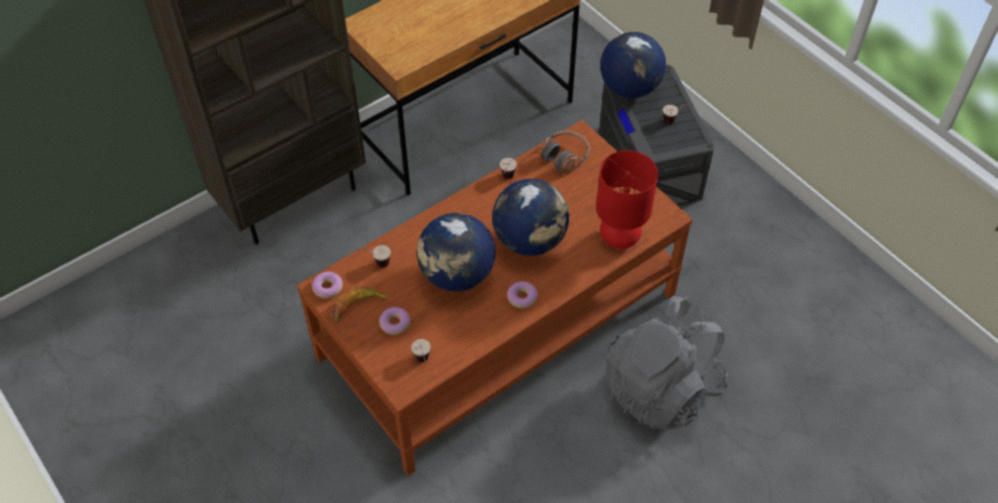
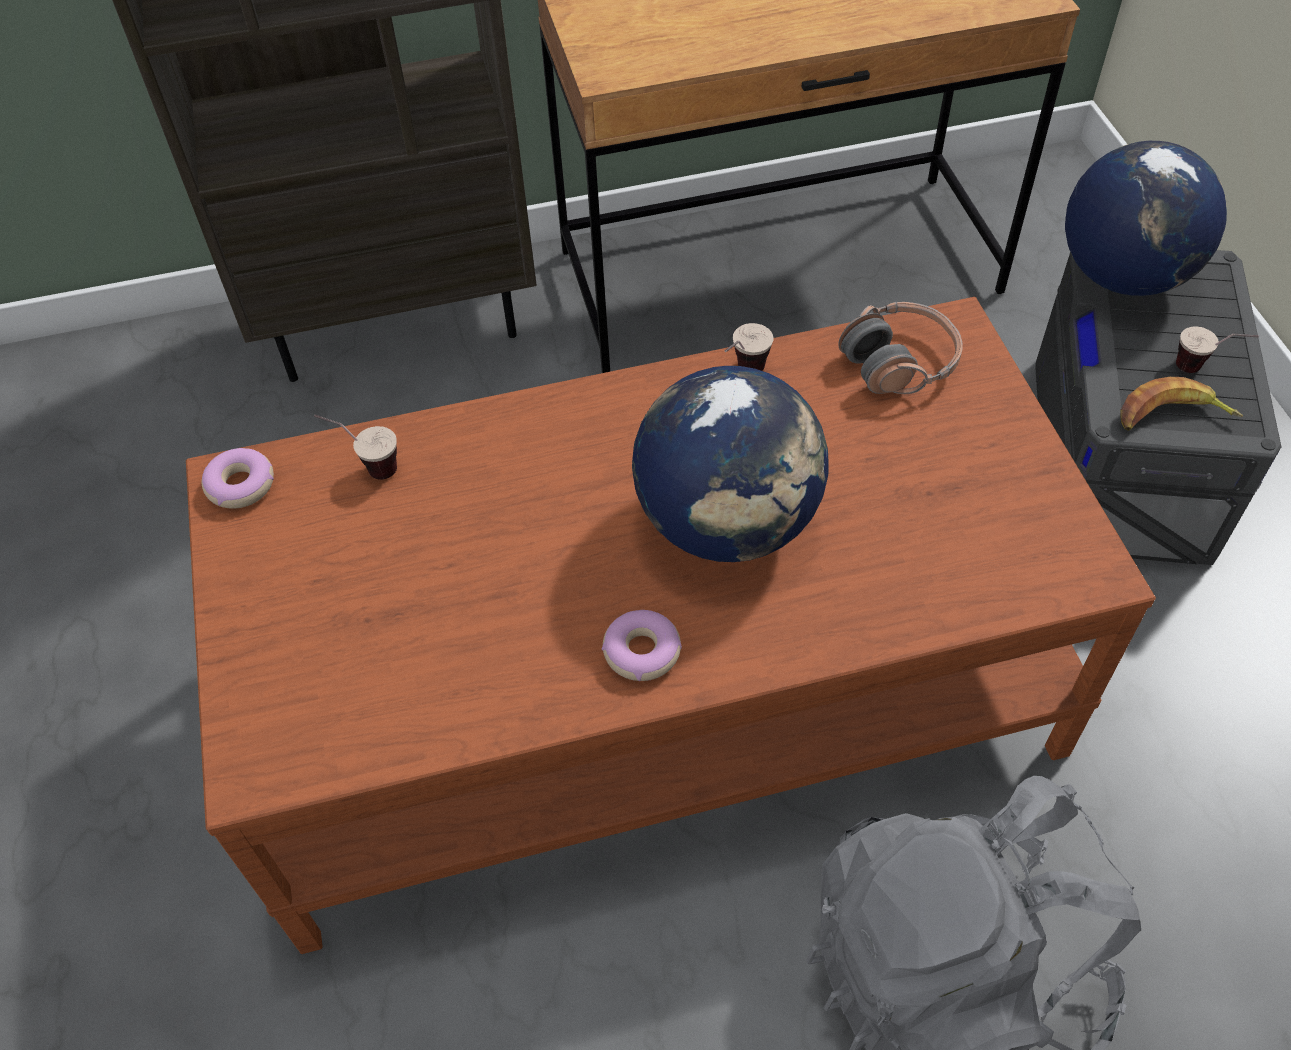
camera: 25 degrees right, 0 degrees up
(358, 307) = (274, 547): banana -> banana (1171, 416)
(395, 323) = (327, 612): donut -> none
(423, 363) = (331, 731): cup -> none
(457, 275) = (522, 548): globe -> none
(619, 238) = (945, 584): red table lamp -> none

